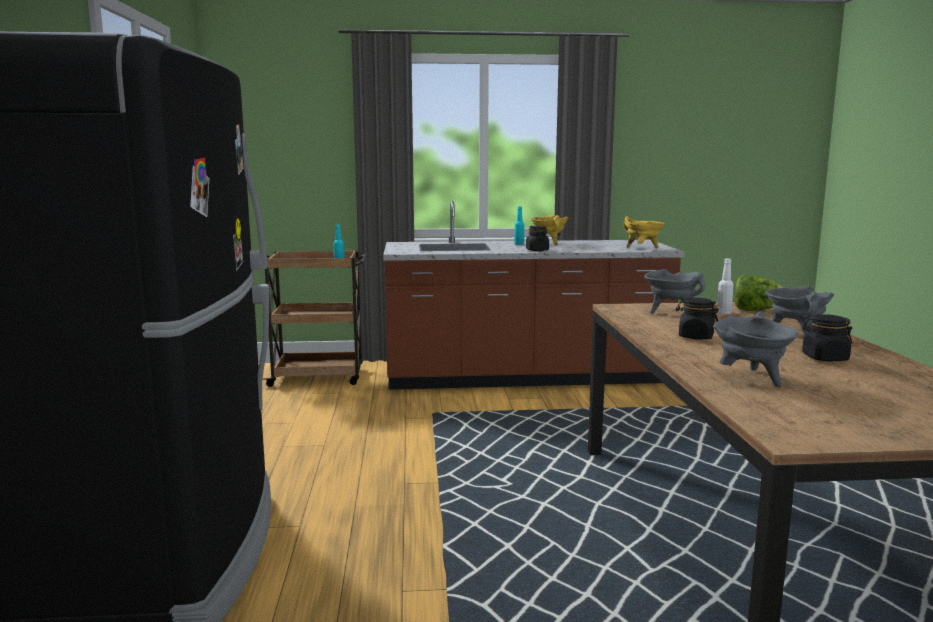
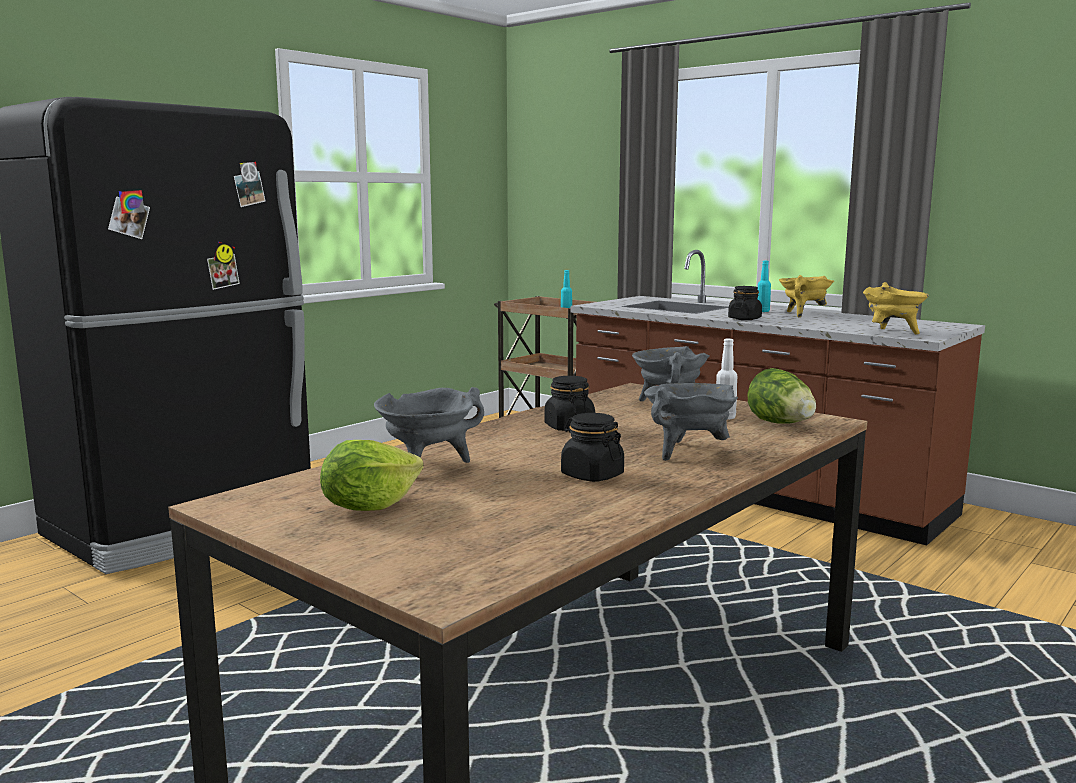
camera: 45 degrees right, 0 degrees up
(843, 409) = (369, 507): none -> lettuce

